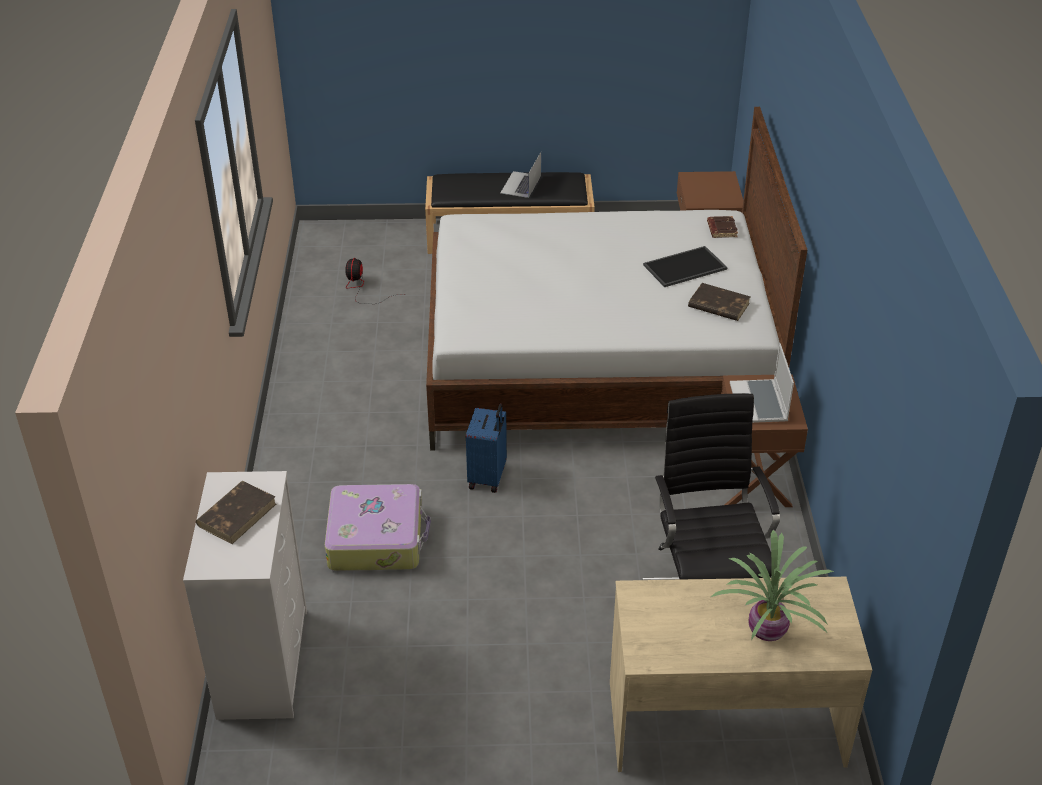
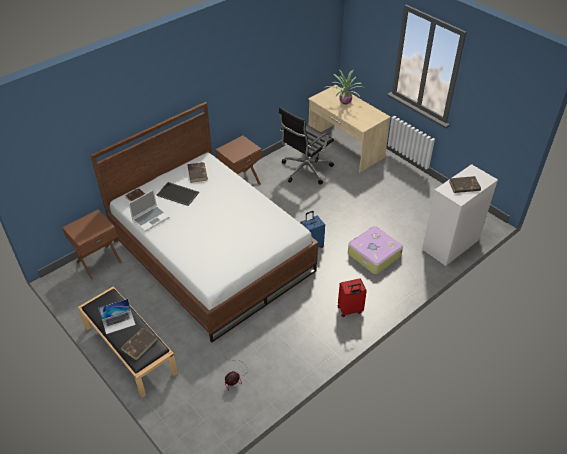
camera: 130 degrees left, 5 degrees up
(315, 438) = (350, 310): none -> red suitcase
(465, 186) = (139, 344): none -> brown book
(759, 403) = (241, 149): laptop -> laptop (151, 218)

